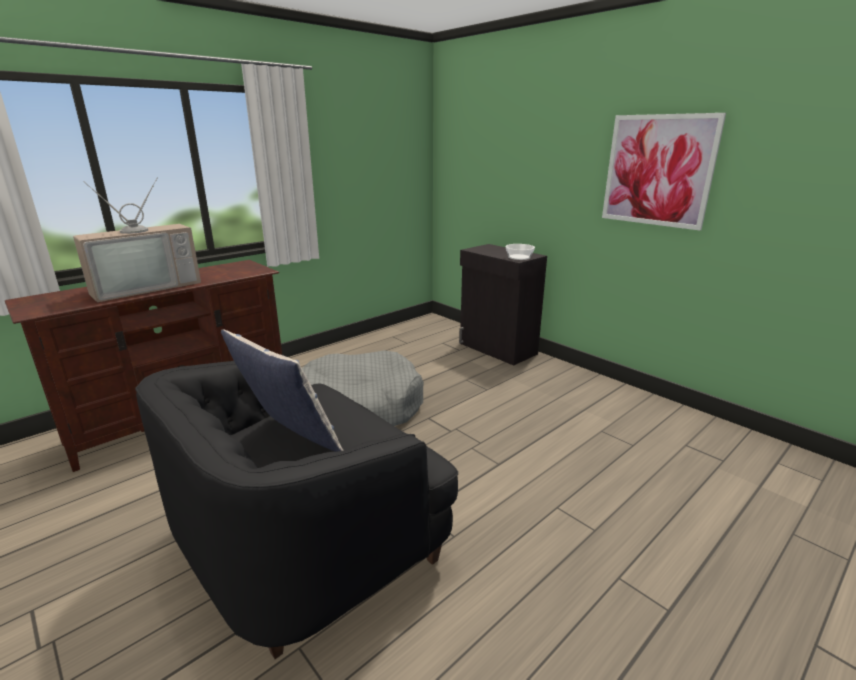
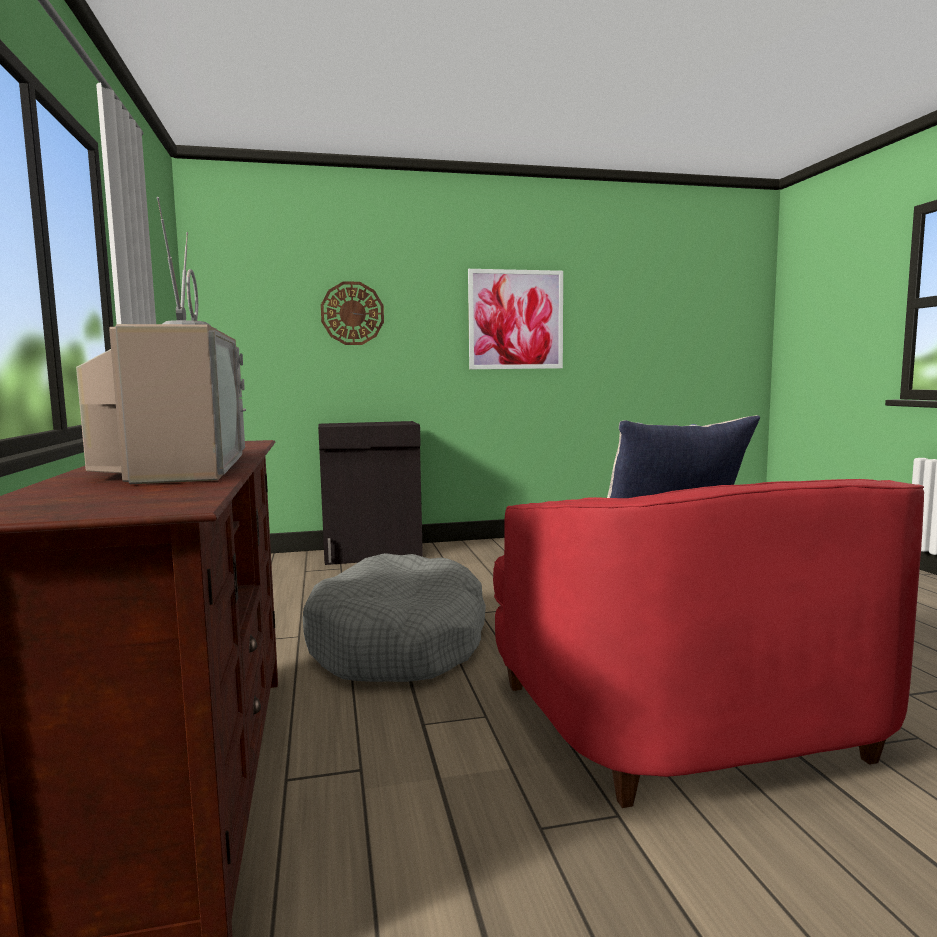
camera: 60 degrees left, 15 degrees down
(308, 542) = (684, 717): black armchair -> red armchair
(519, 257) = (399, 423): bowl -> none
(520, 158) = (352, 313): none -> wall clock

